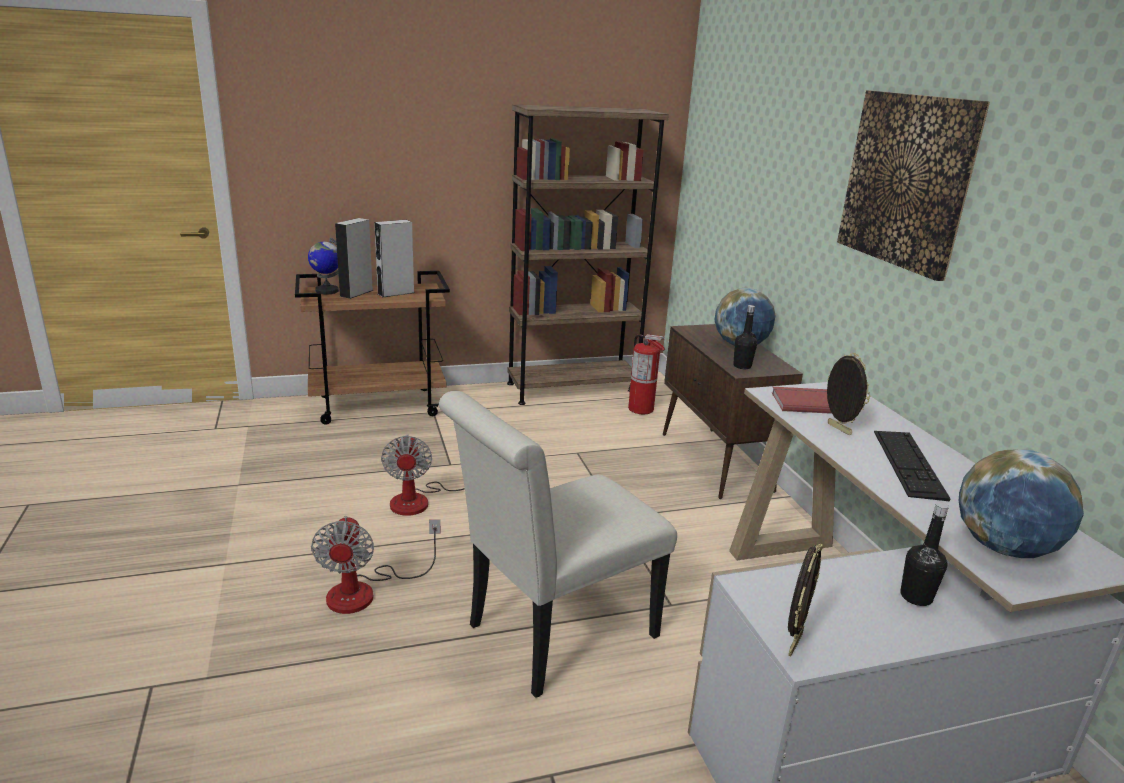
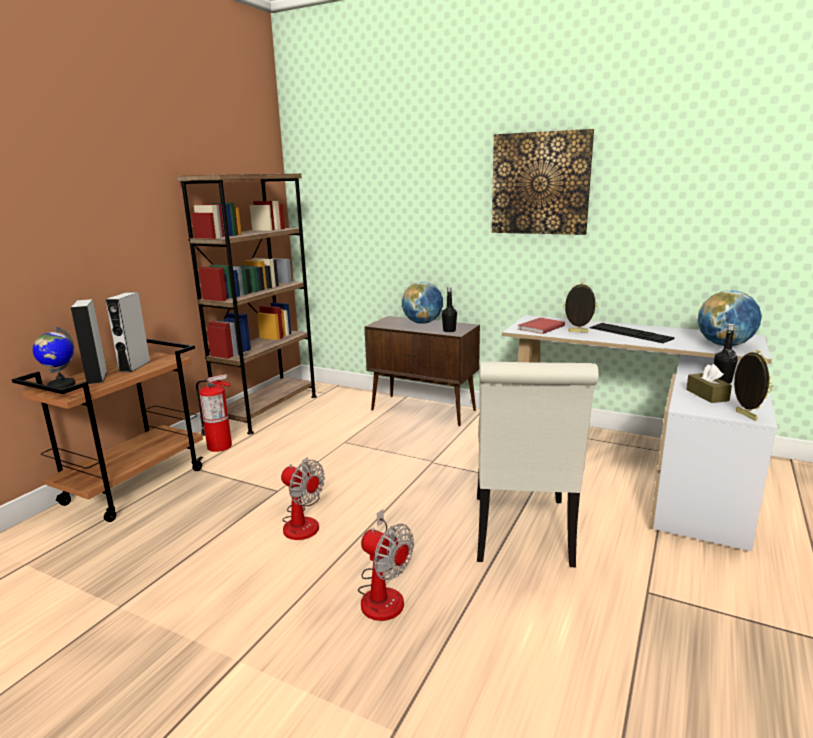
camera: 45 degrees left, 5 degrees down
(641, 409) = (332, 403): fire extinguisher -> fire extinguisher (220, 446)
(829, 594) = (707, 395): none -> brown tissue box

